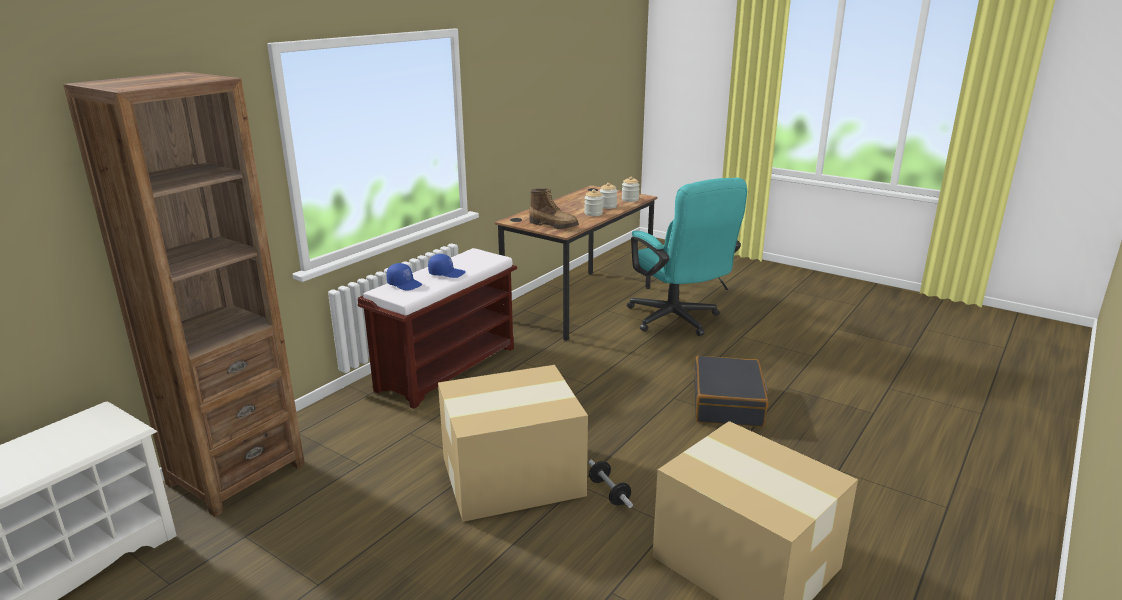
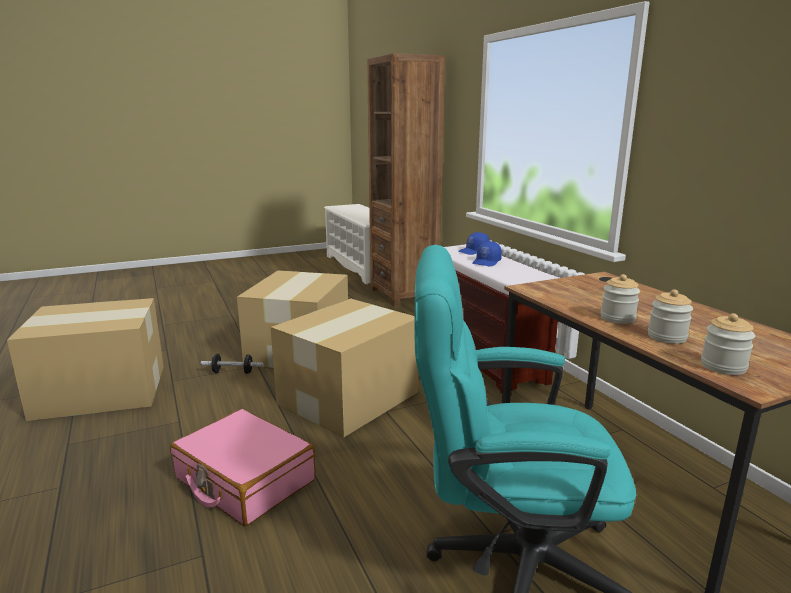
camera: 120 degrees right, 5 degrees down
(554, 225) = (565, 289): boot -> none
(587, 406) = (346, 398): none -> cardboard box
(728, 403) = (244, 480): black suitcase -> pink suitcase

